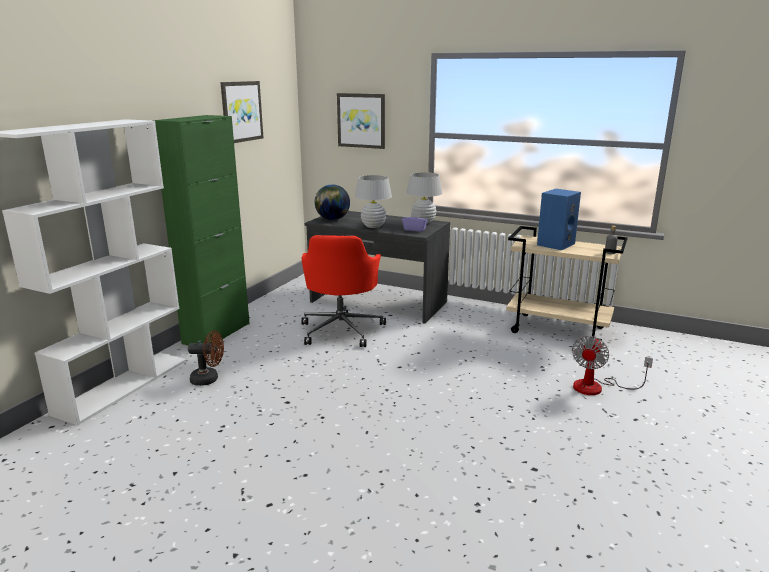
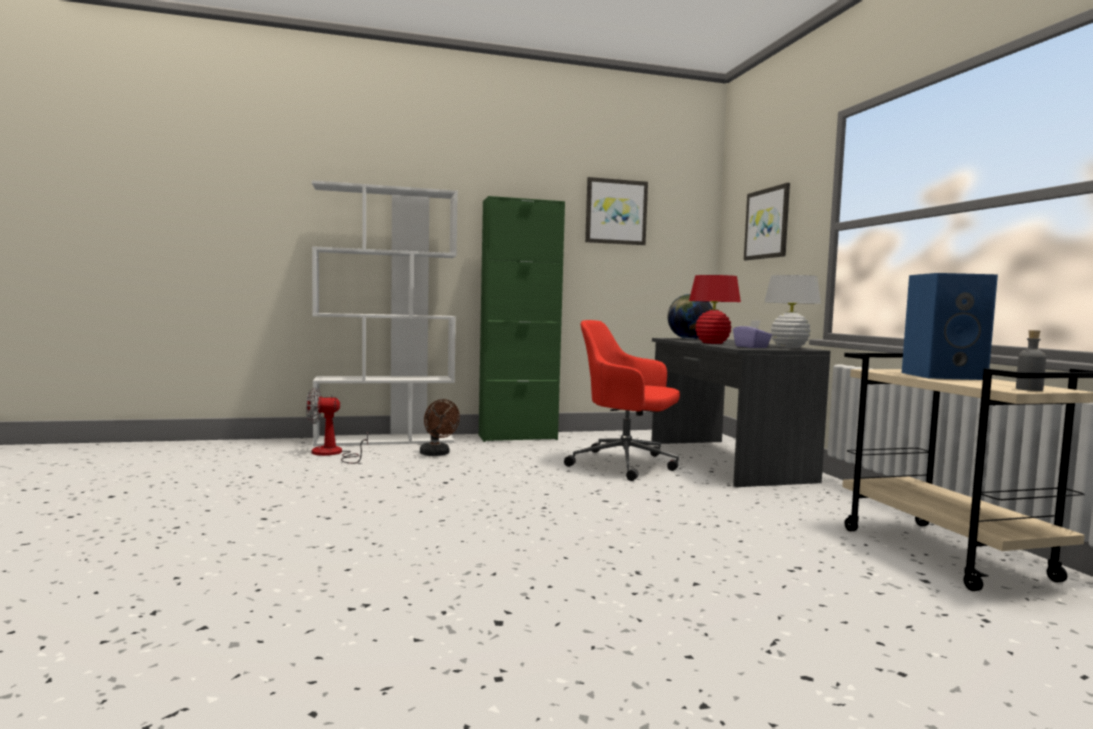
camera: 50 degrees right, 15 degrees down
(342, 330) = (626, 464): red office chair -> red office chair turned 60 degrees clockwise
(373, 226) = (712, 343): white table lamp -> red table lamp
(597, 387) = (838, 620): fan -> fan (333, 454)

